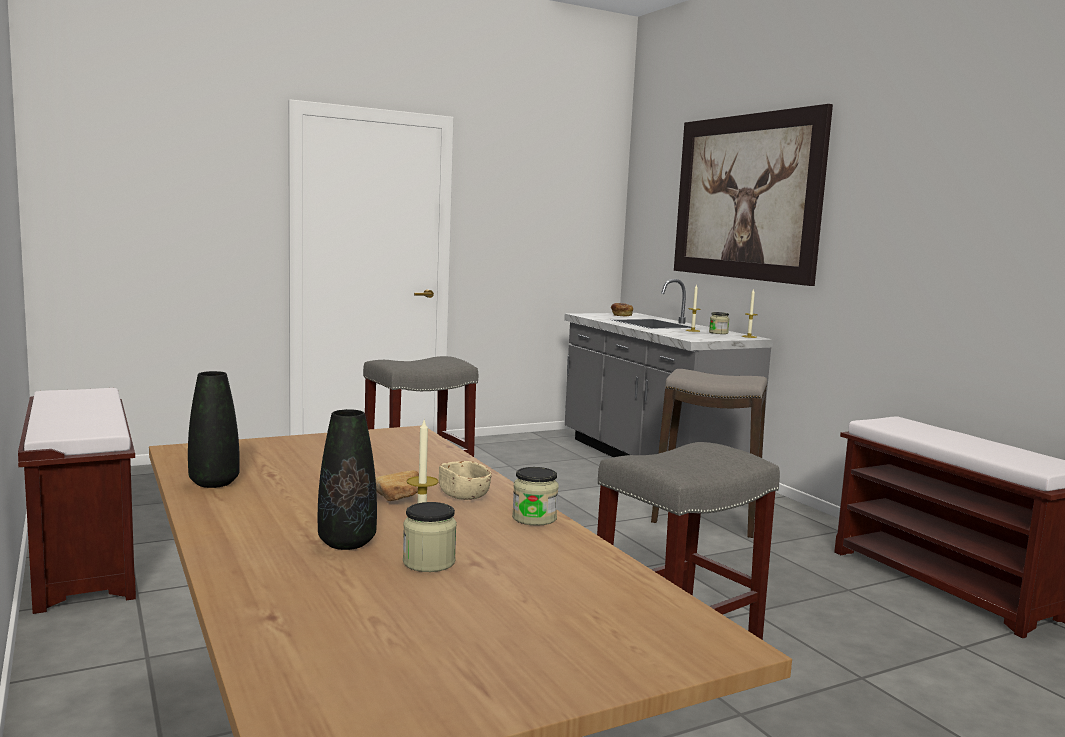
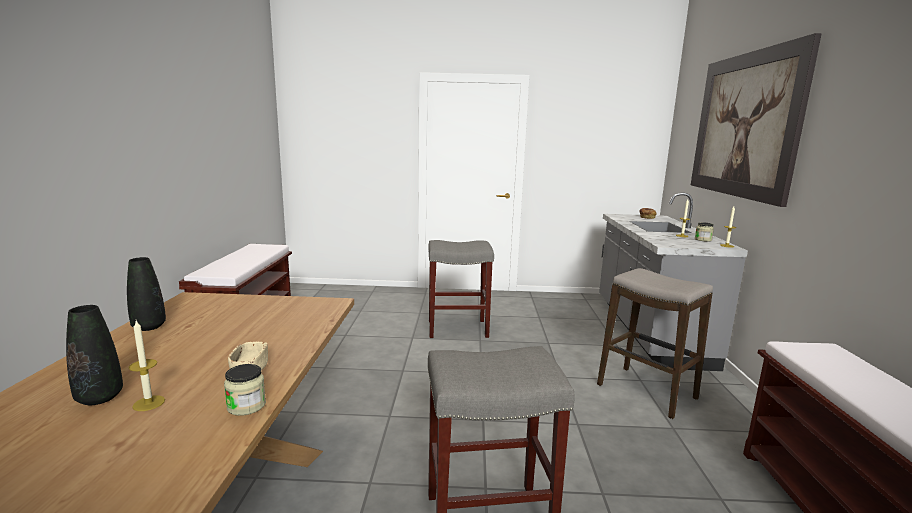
camera: 30 degrees right, 5 degrees up
(399, 498) = (208, 363): bread -> none
(429, 562) = (98, 433): jar -> none

